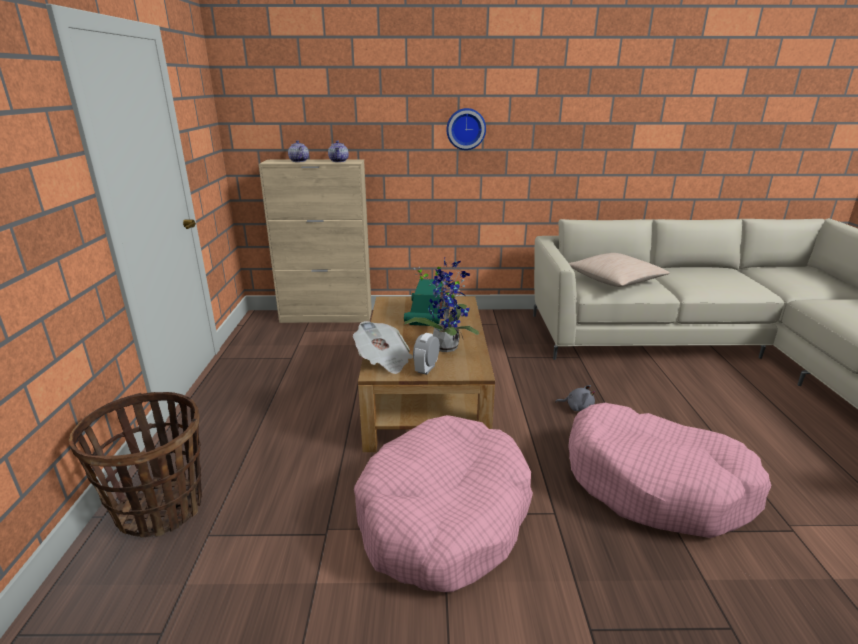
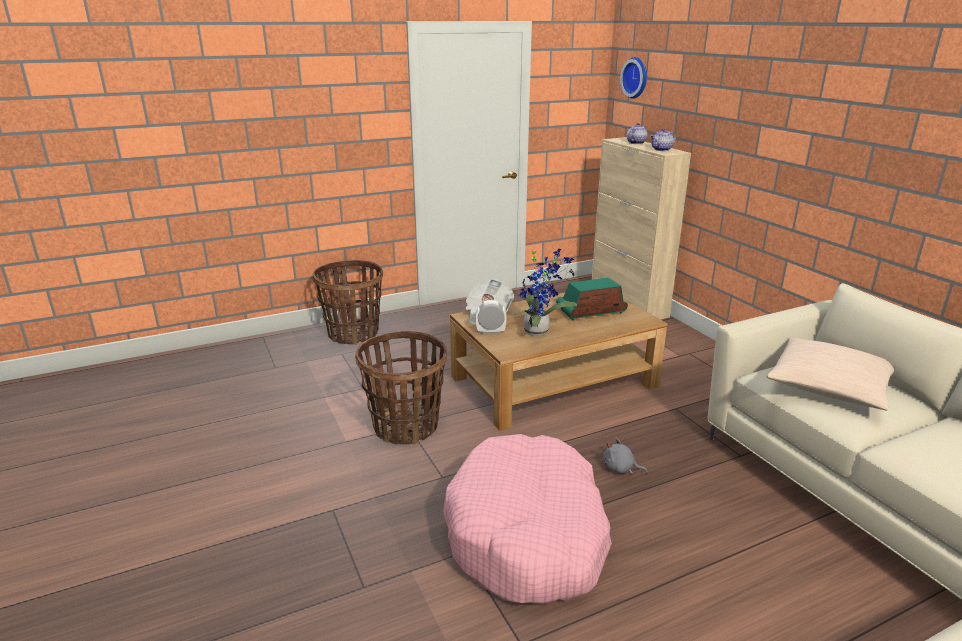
camera: 65 degrees right, 0 degrees up
(444, 516) = (406, 426): pink dog bed -> basket
(465, 129) = (790, 137): wall clock -> wall clock (636, 77)
(577, 407) = (620, 468): grey plush toy -> grey plush toy turned 120 degrees clockwise

